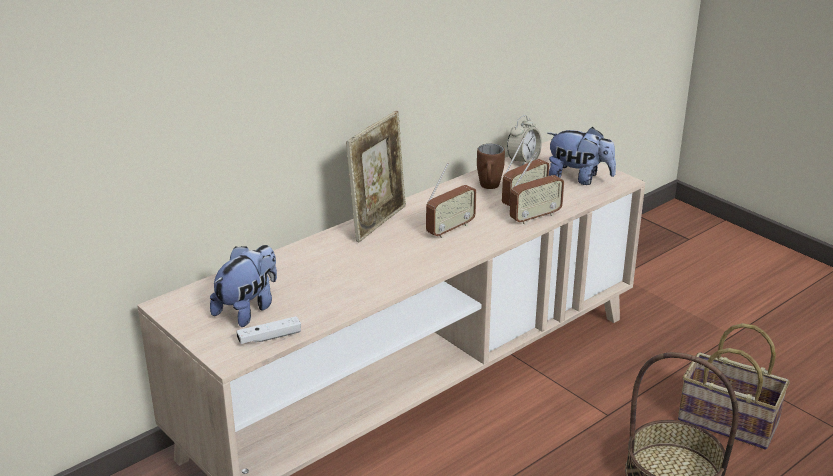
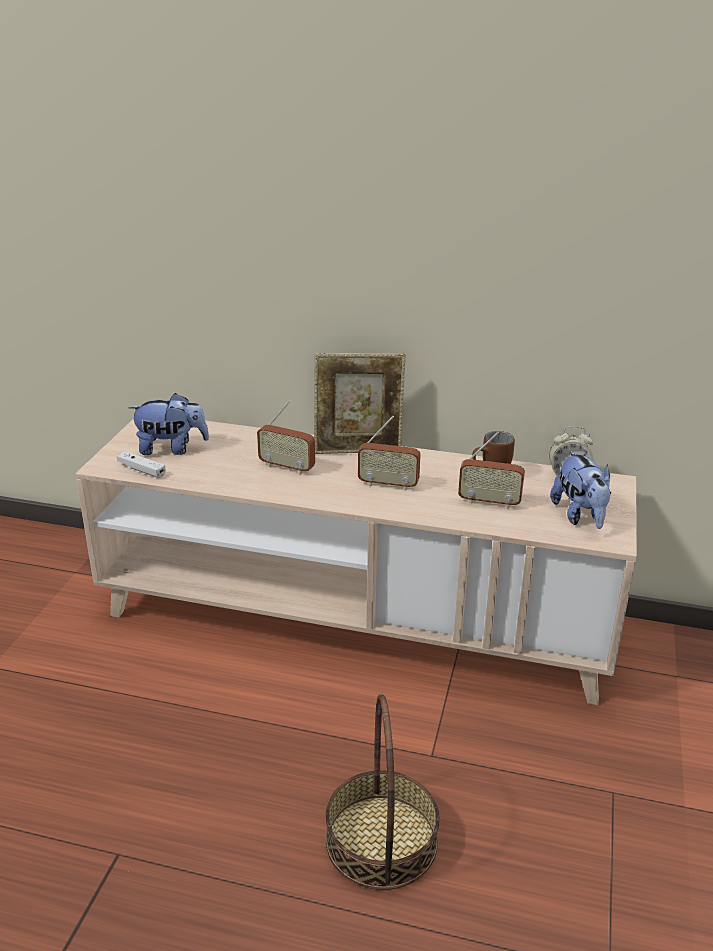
camera: 55 degrees right, 0 degrees up
(535, 217) = (467, 517): radio -> radio (287, 467)
(725, 422) = (512, 854): basket -> none

